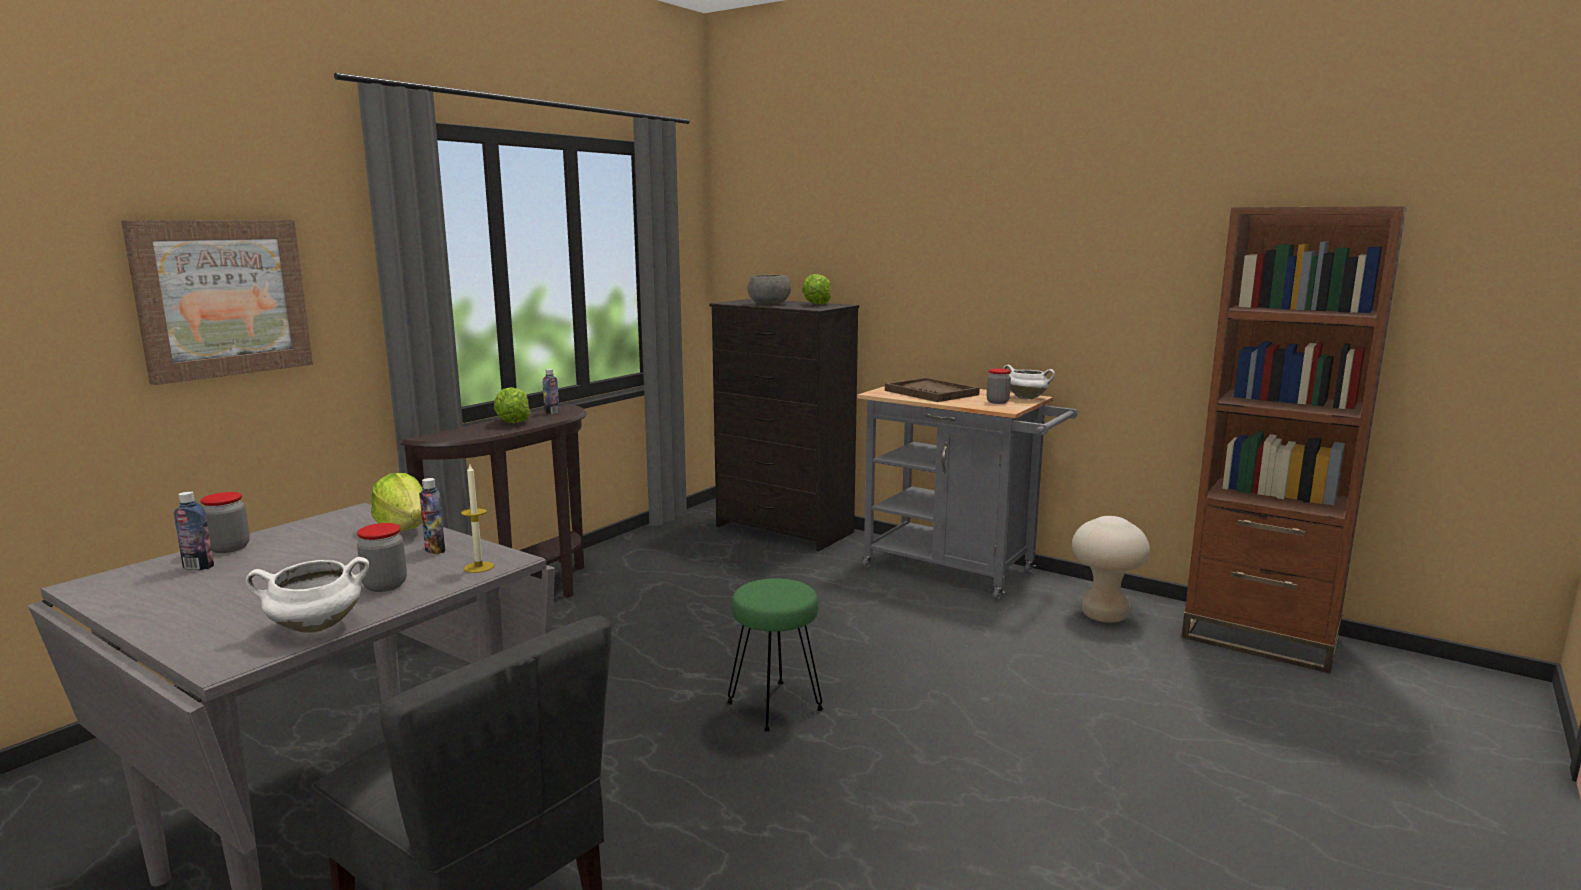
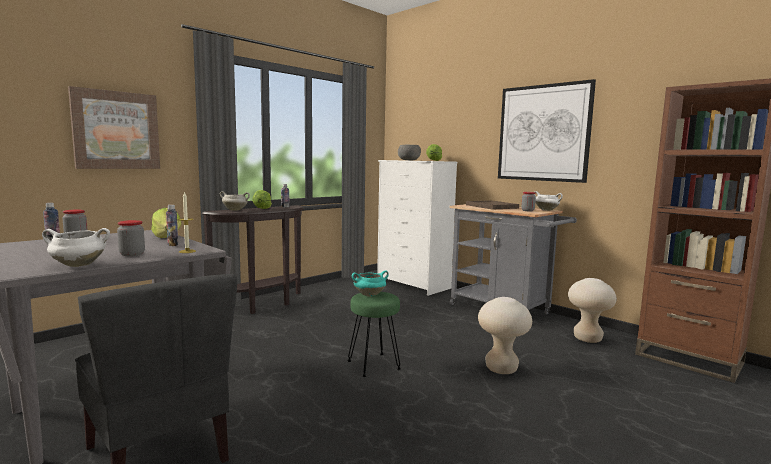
camera: 10 degrees right, 5 degrees down
(464, 431) = (235, 210): none -> white cooking pot
(764, 589) = (370, 295): none -> turquoise cooking pot
(784, 530) = (413, 285): black dresser -> white dresser
(985, 689) = (501, 369): none -> beige stool
(1016, 260) = (543, 133): none -> picture

